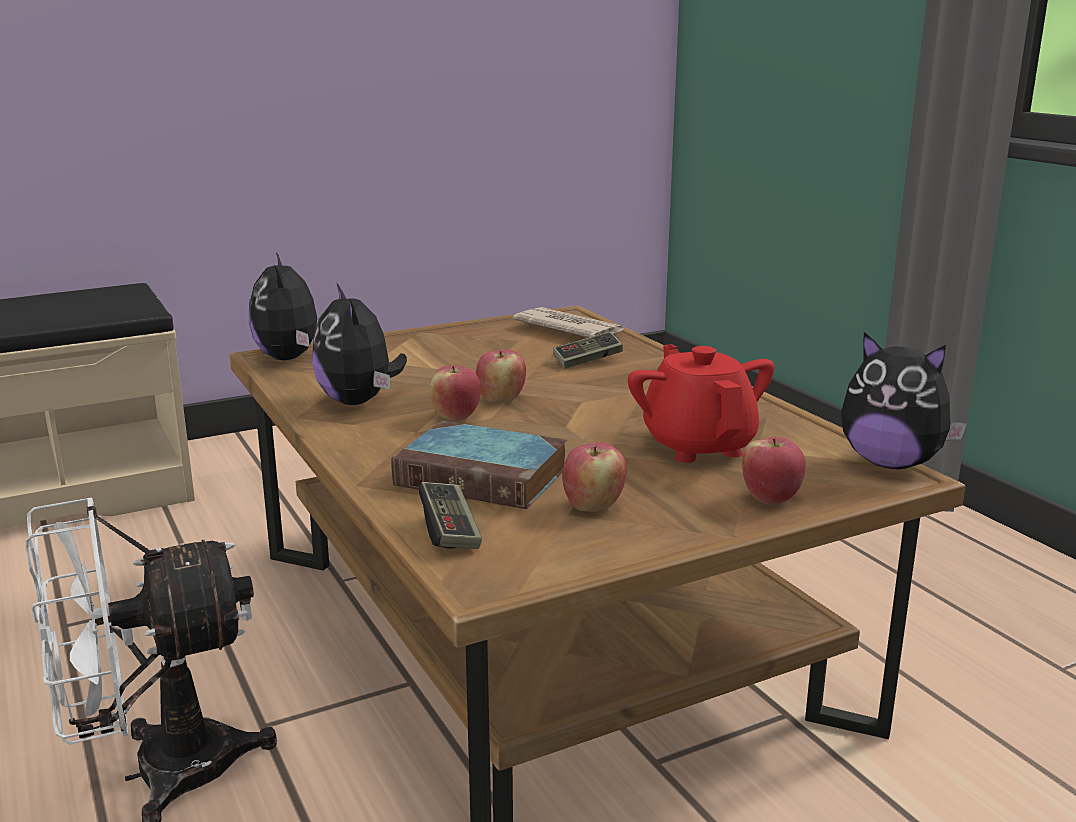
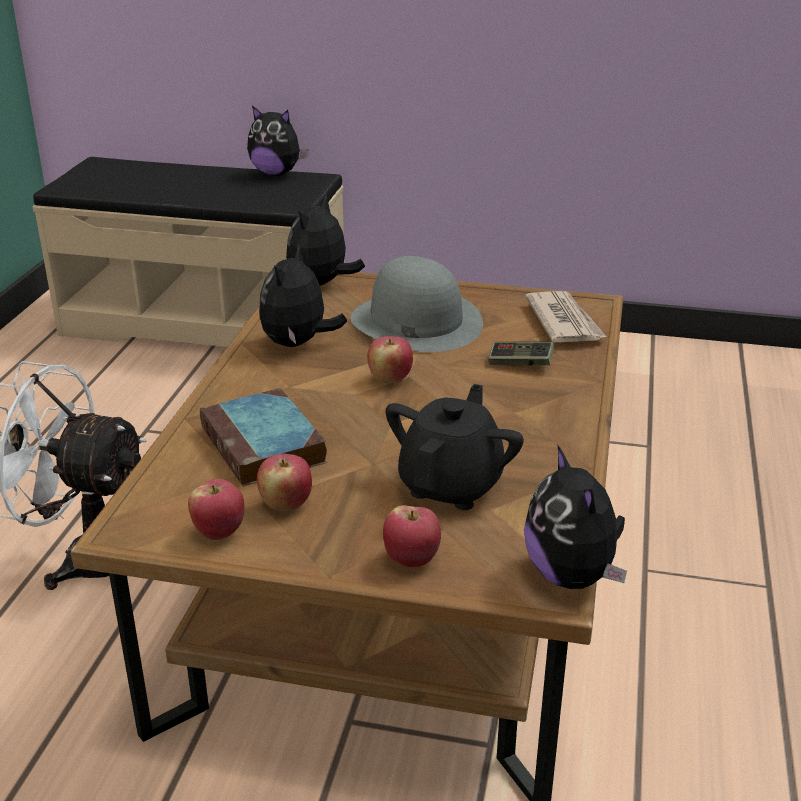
camera: 40 degrees right, 10 degrees up
(68, 293) = (276, 173): none -> plush toy
(441, 359) = (415, 321): none -> grey hat
(449, 531) = (171, 481): game controller -> none
(455, 417) = (333, 383): apple -> apple (219, 532)
(698, 445) = (451, 485): red teapot -> black teapot

